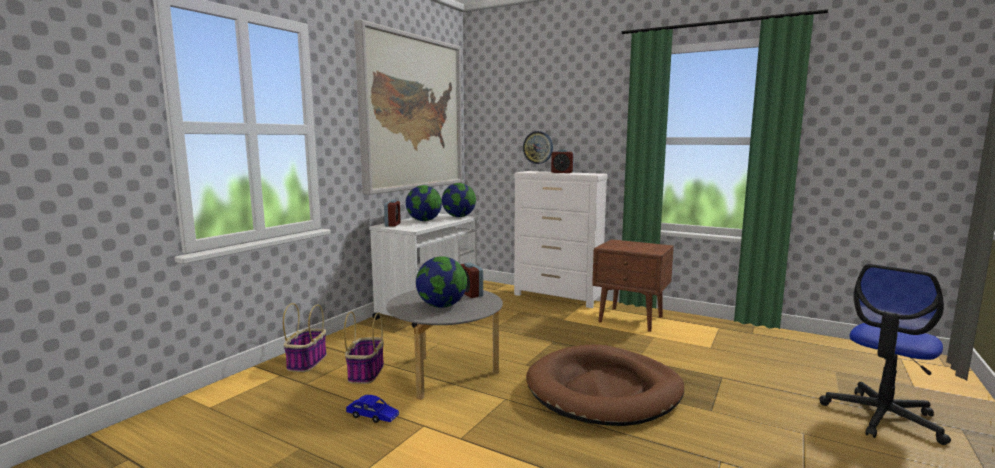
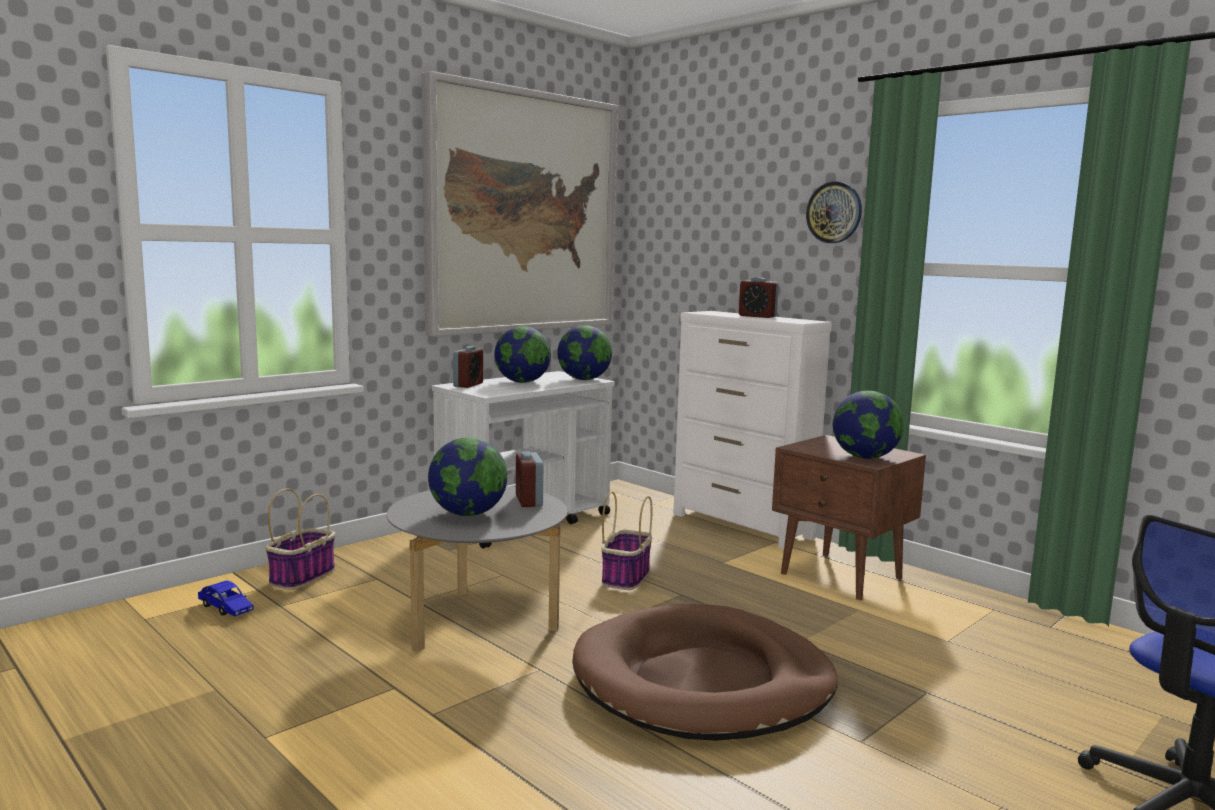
camera: 15 degrees right, 0 degrees up
(366, 372) = (369, 602): basket -> basket (626, 577)
(372, 416) = (335, 664): blue toy car -> blue toy car (225, 608)
(538, 147) = (729, 272): wall clock -> wall clock (834, 212)
(646, 249) = (865, 457): none -> globe

